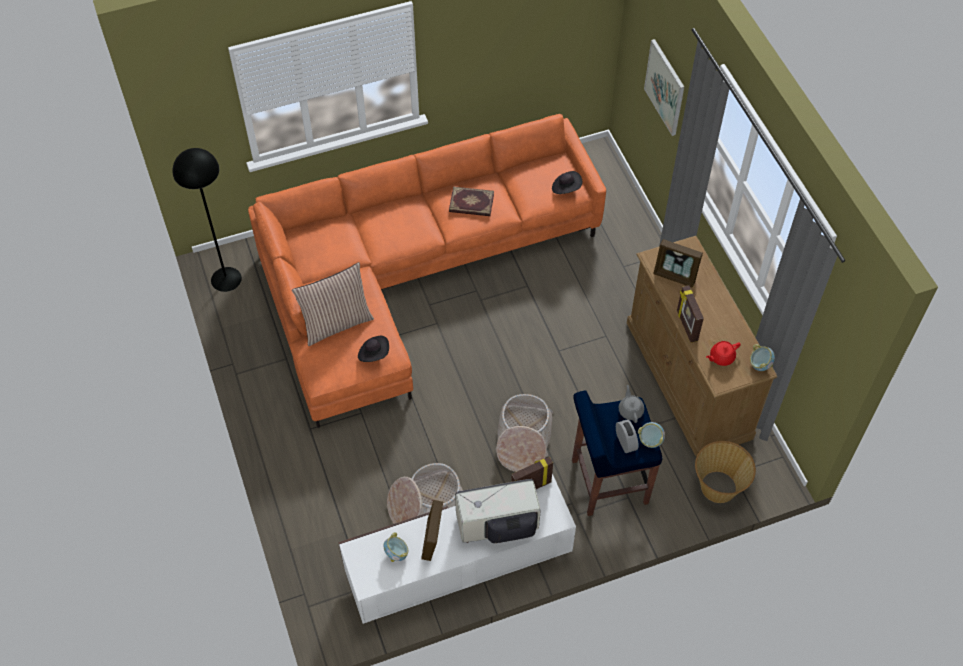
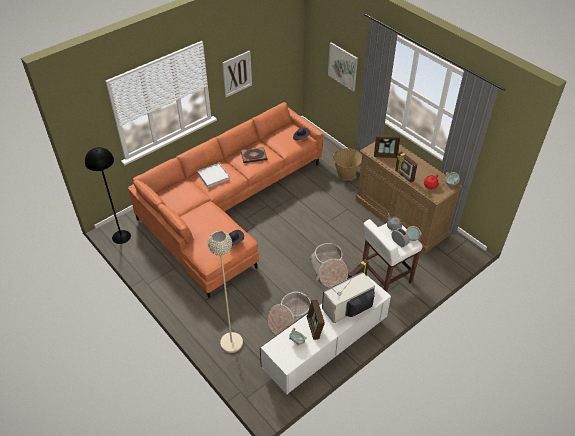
camera: 20 degrees left, 10 degrees down
(321, 512) = (231, 343): none -> beige floor lamp
(336, 323) = (205, 232): pillow -> none
(391, 223) = (213, 176): none -> white tray
(477, 55) = (237, 73): none -> picture
(607, 482) = (385, 278): blue stool -> white stool
(718, 486) = (443, 263): basket -> basket (346, 173)

